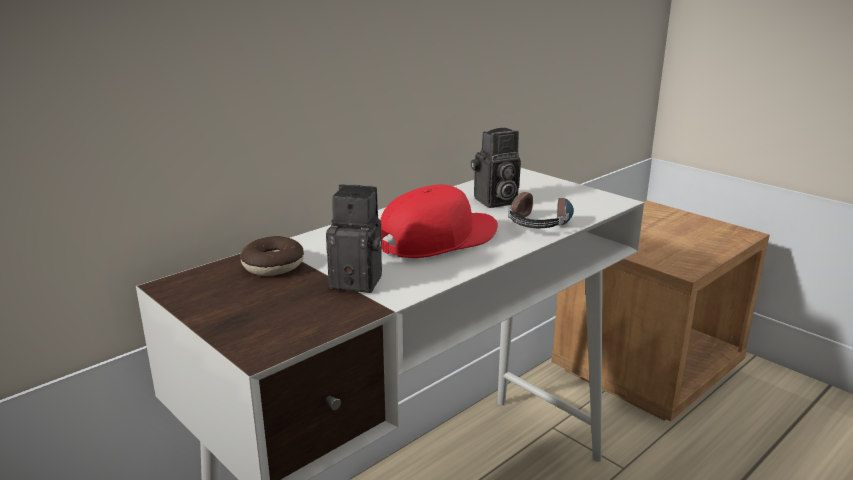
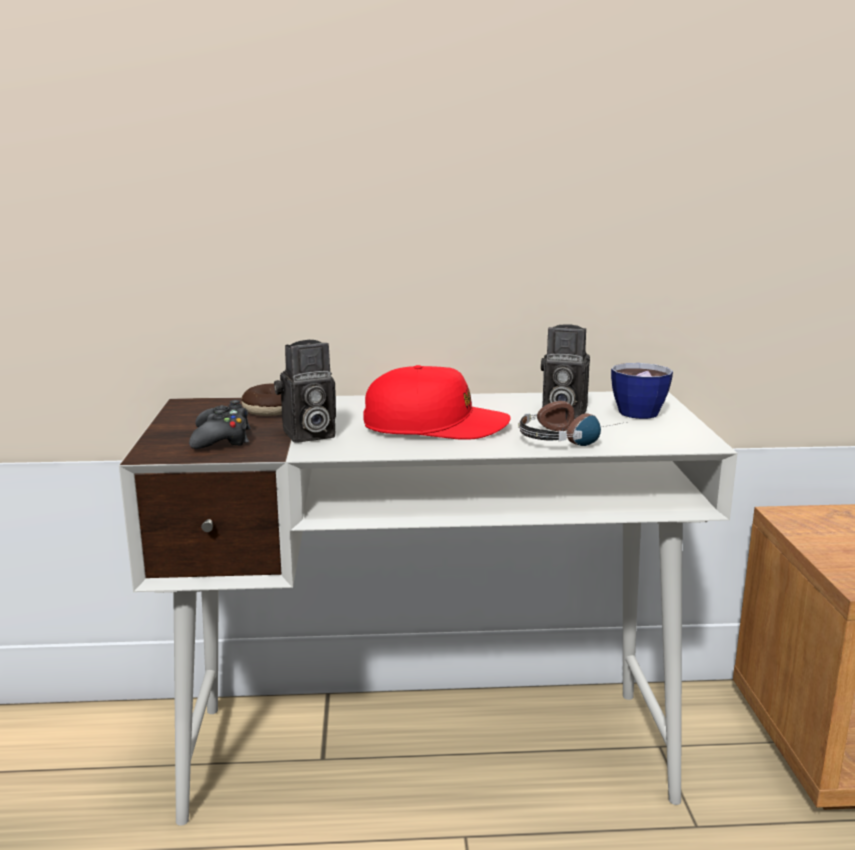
camera: 40 degrees right, 5 degrees down
(292, 310) = (221, 439): none -> black game controller
(360, 280) = (307, 435): camera -> camera turned 105 degrees clockwise
(535, 186) = (640, 411): none -> cup

